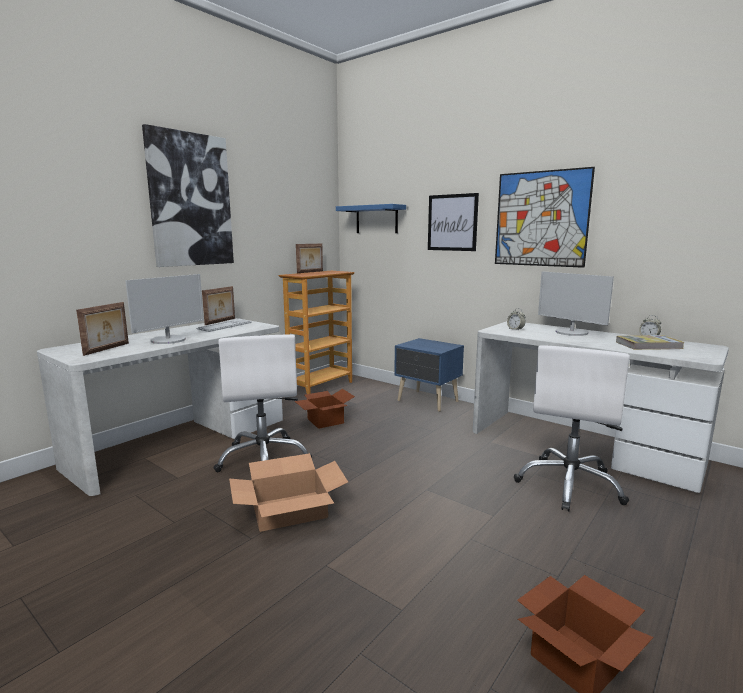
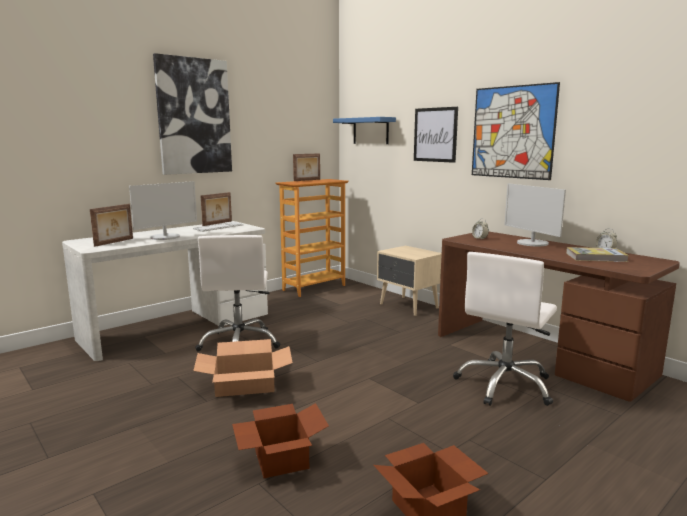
camera: 10 degrees right, 0 degrees up
(324, 421) = (304, 317): cardboard box -> cardboard box (279, 459)
(427, 401) = (408, 306): blue nightstand -> beige nightstand
(582, 445) = (539, 353): white desk -> brown desk

